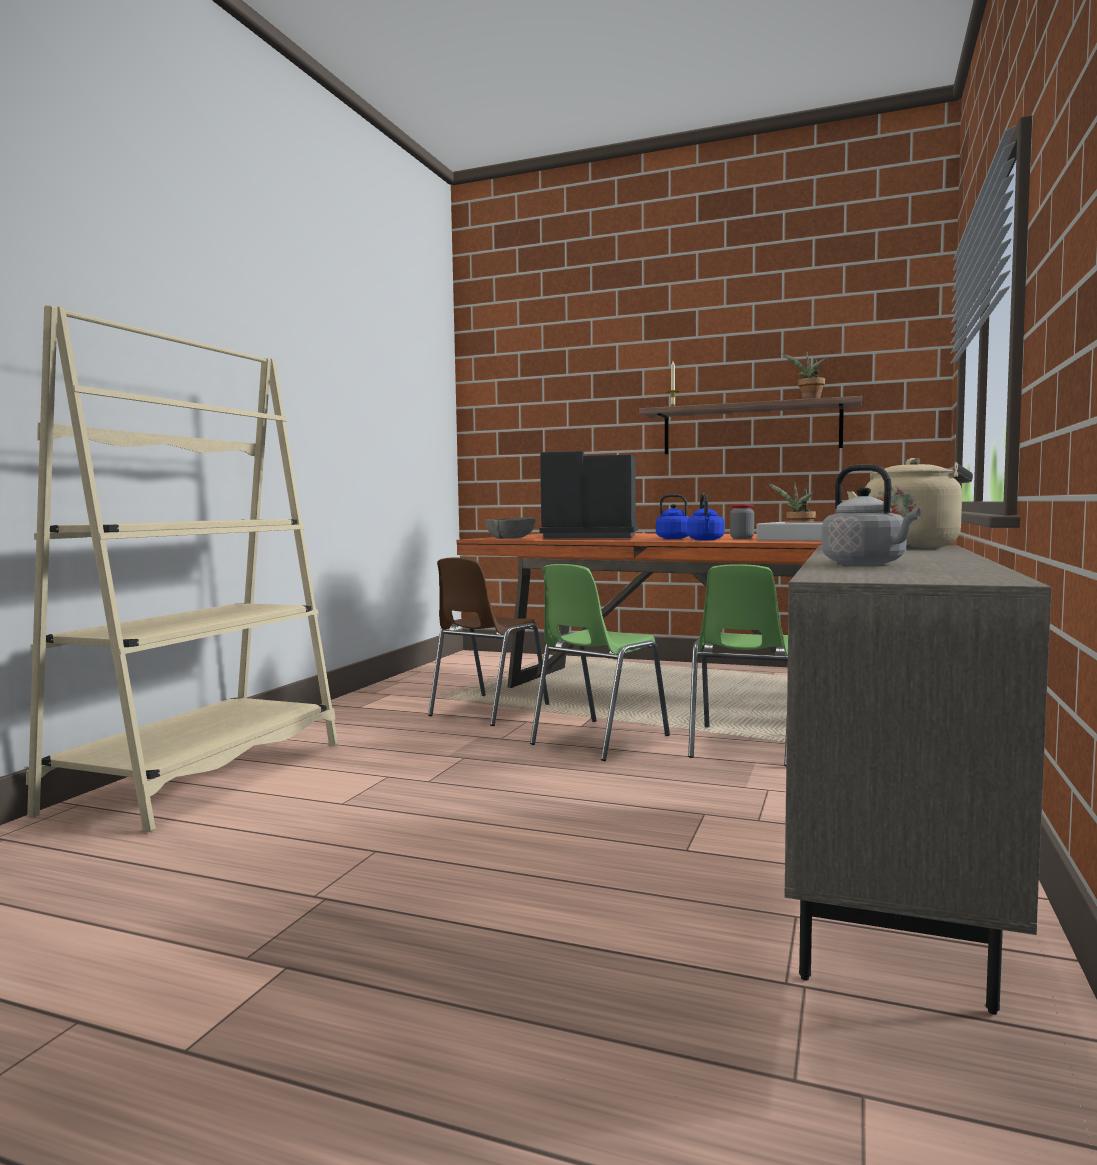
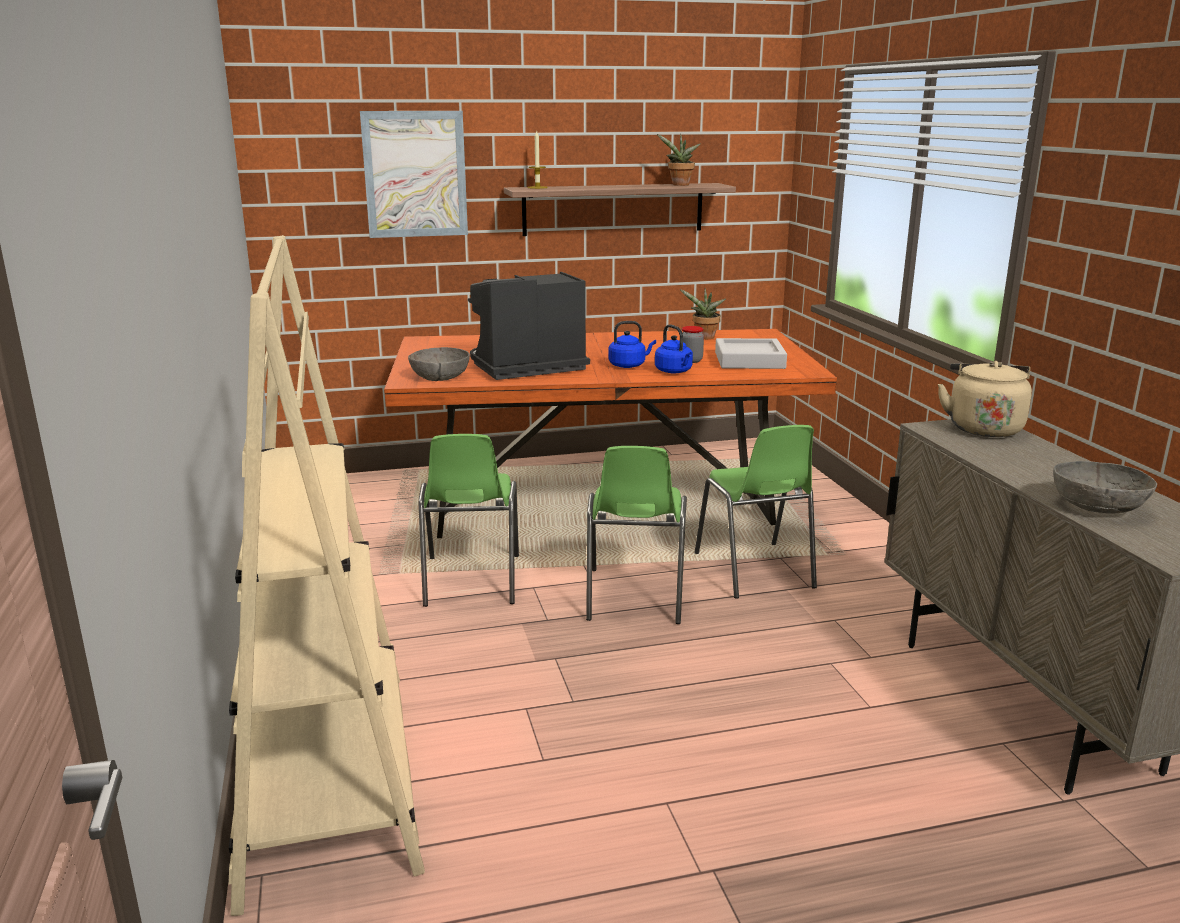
camera: 35 degrees left, 15 degrees up
(487, 710) = (471, 581): brown chair -> green chair
(578, 404) = (415, 174): none -> picture
(867, 564) = (1098, 507): grey kettle -> grey bowl

